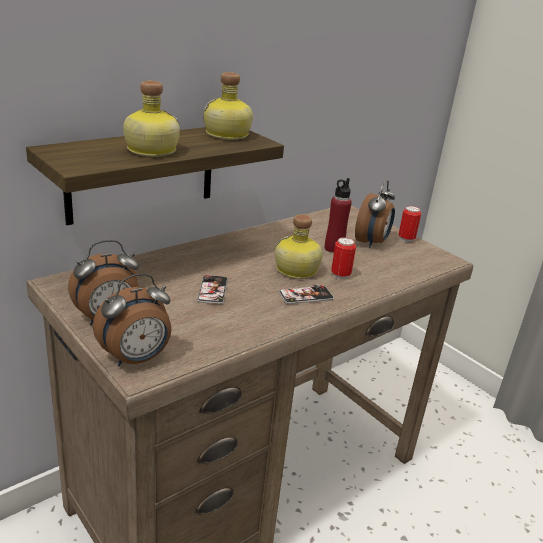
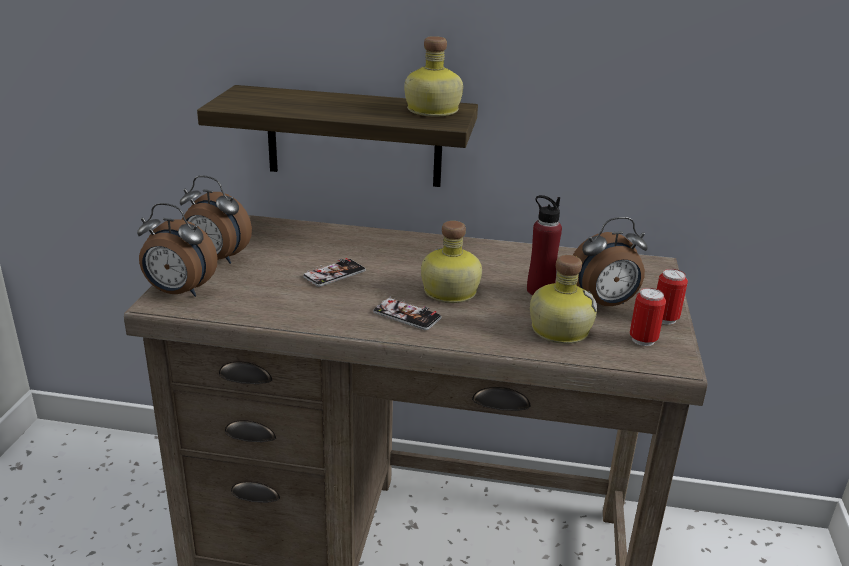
camera: 50 degrees right, 0 degrees up
(150, 150) = (316, 106): bottle -> bottle (558, 329)
(340, 275) = (487, 315): can -> can (643, 340)

